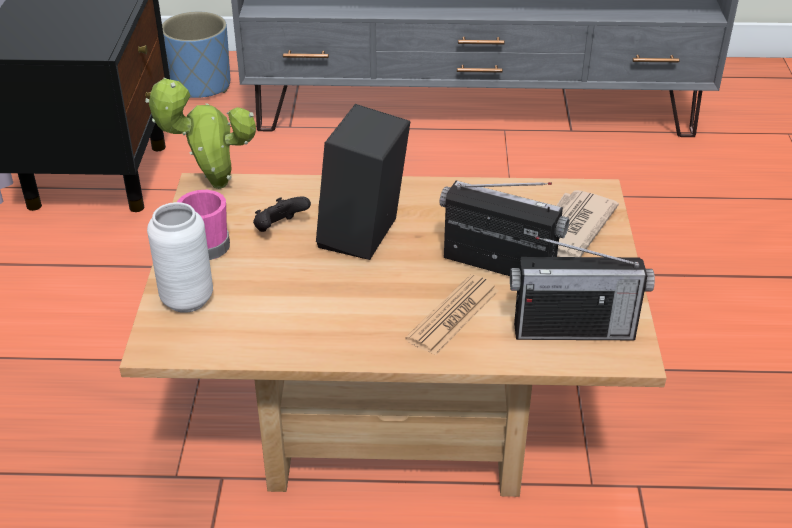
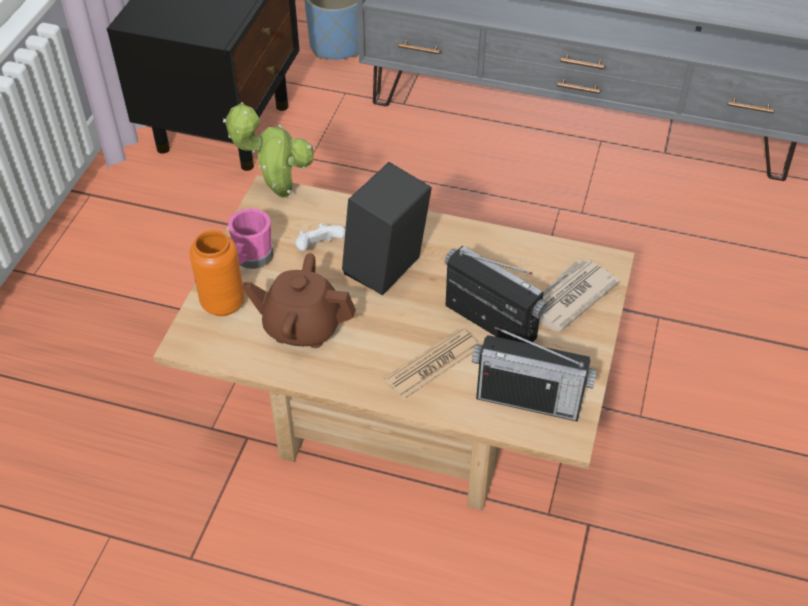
camera: 15 degrees right, 10 degrees up
(187, 299) = (223, 303): white vase -> orange vase
(280, 229) = (319, 248): black game controller -> white game controller
(289, 306) = (302, 327): none -> brown teapot

